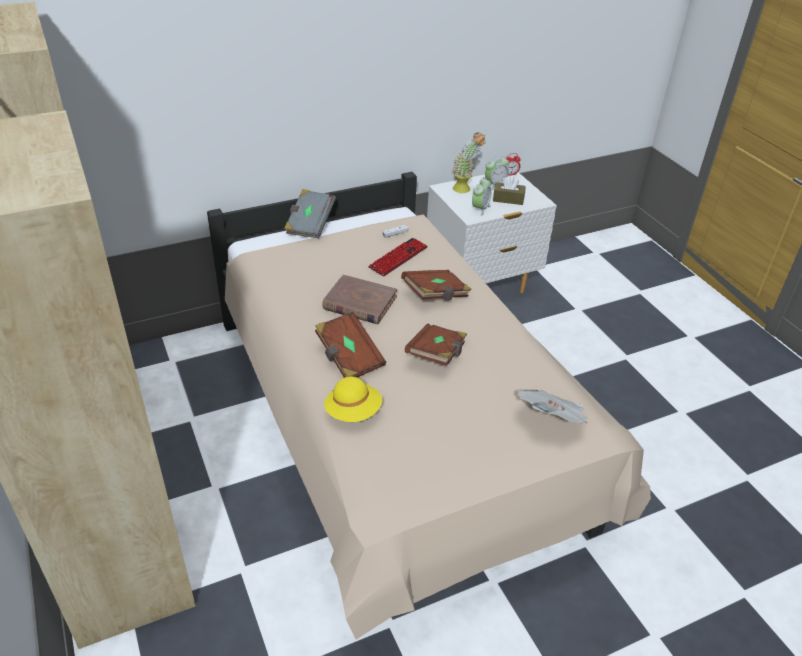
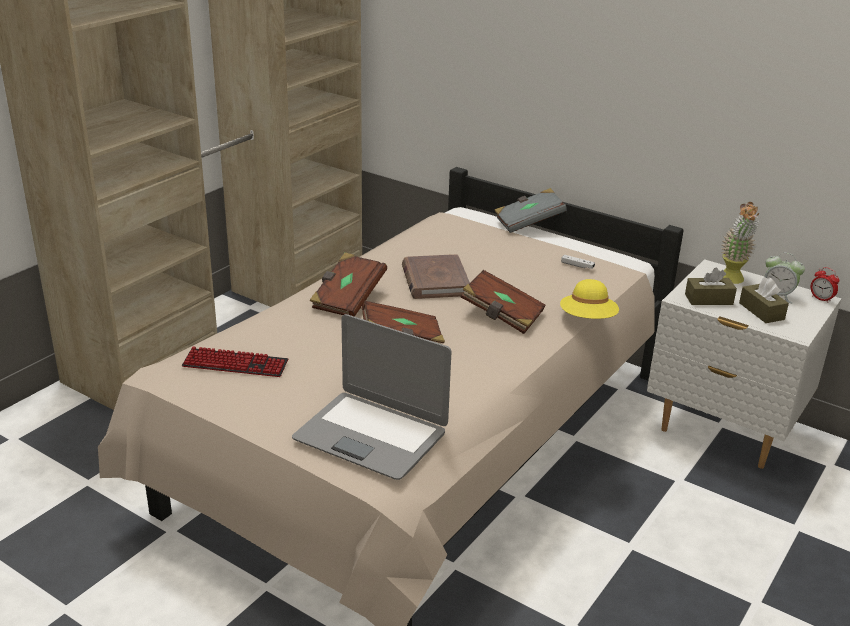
camera: 60 degrees right, 10 degrees down
(353, 412) = (276, 323): yellow hat -> yellow hat (588, 319)
(398, 258) = (537, 279): keyboard -> keyboard (235, 364)
(480, 209) = (708, 299): alarm clock -> brown tissue box
(552, 419) = (371, 435): newspaper -> laptop

